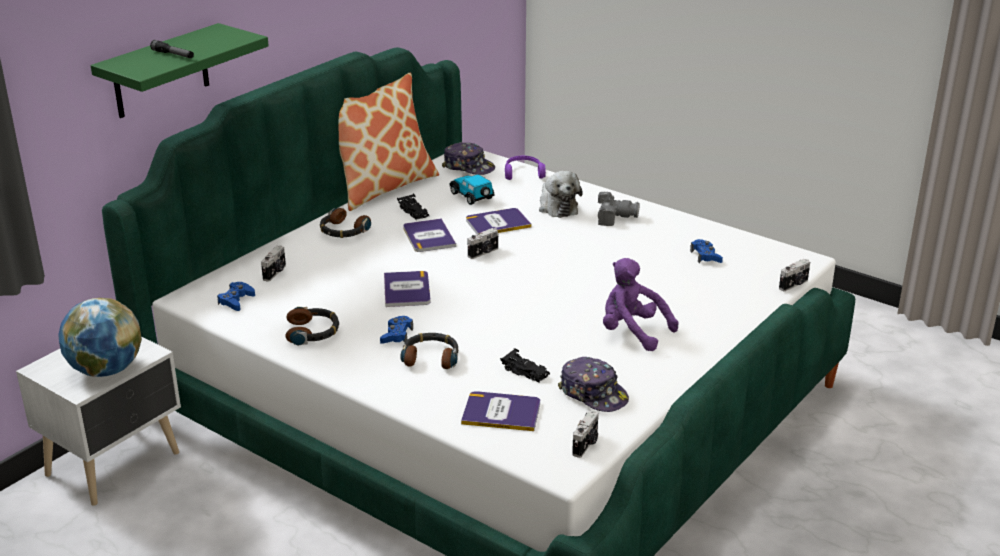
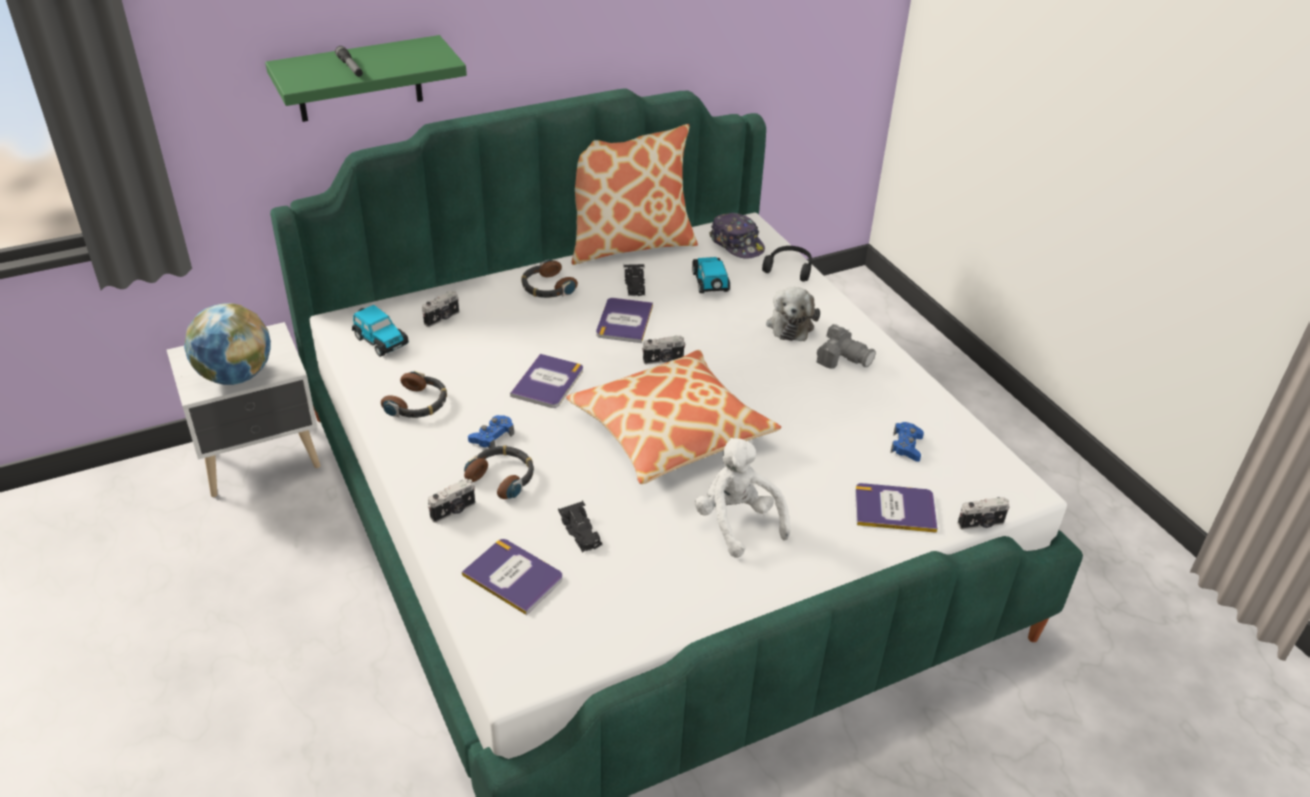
camera: 25 degrees right, 10 degrees up
(236, 300) = (380, 340): blue game controller -> toy car
(497, 223) = (709, 326): book -> book (894, 509)
(523, 173) = (789, 268): purple headphones -> black headphones
(532, 293) = (671, 430): none -> pillow
(586, 444) = (565, 656): camera -> camera (454, 511)
(593, 394) = (628, 590): cap -> none
(632, 332) = (737, 522): purple plush toy -> white plush toy

